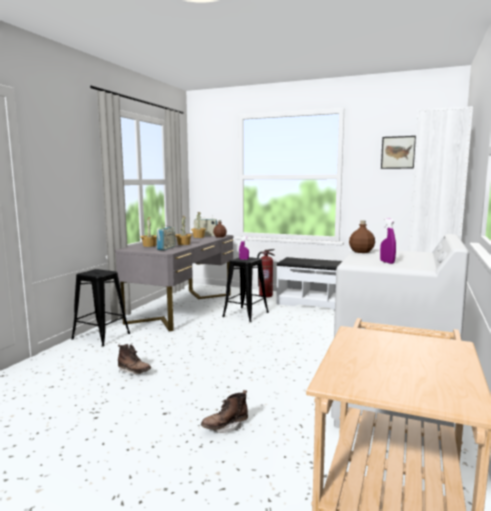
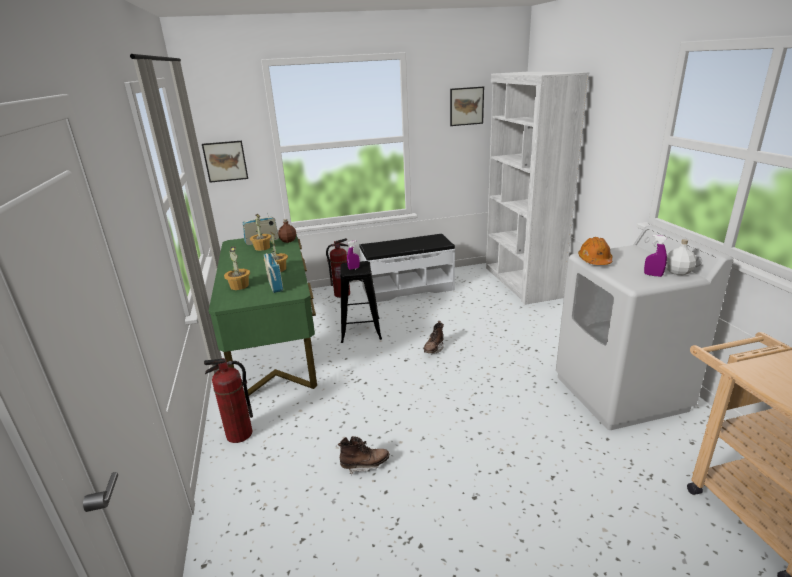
camera: 35 degrees left, 15 degrees up
(101, 336) = (239, 434): black stool -> fire extinguisher
(182, 308) = (274, 346): grey desk -> green desk
(207, 182) = (225, 161): none -> picture
(225, 427) = (543, 480): brown boot -> brown boot (434, 349)
(362, 252) = (594, 260): brown bottle -> orange hard hat
(418, 265) = (678, 272): none -> white bottle

